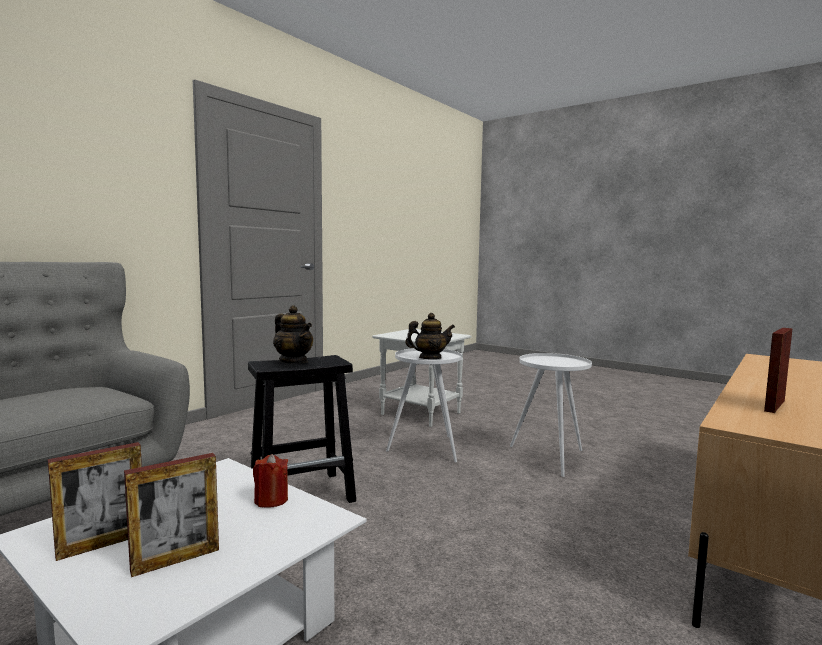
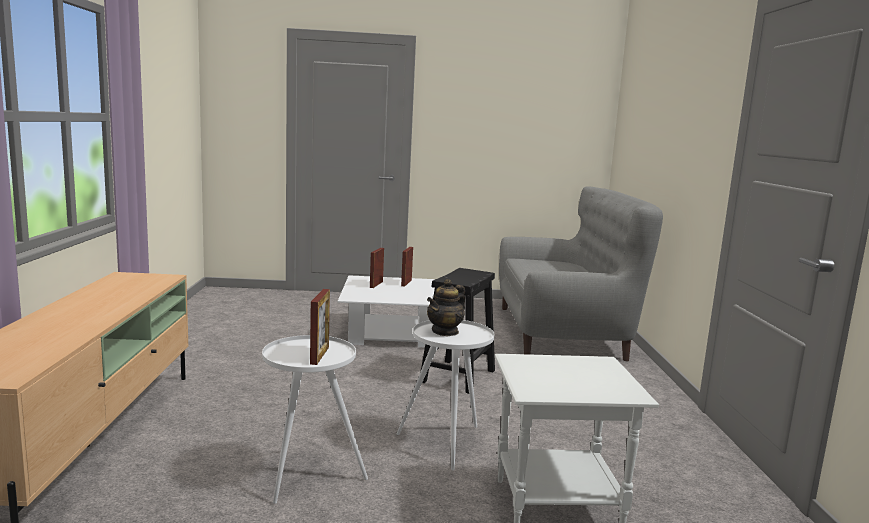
camera: 140 degrees right, 5 degrees up
(271, 500) = (385, 298): red candle -> none
(293, 361) = (471, 277): teapot -> none
(774, 406) = (123, 292): picture frame -> picture frame (319, 355)

